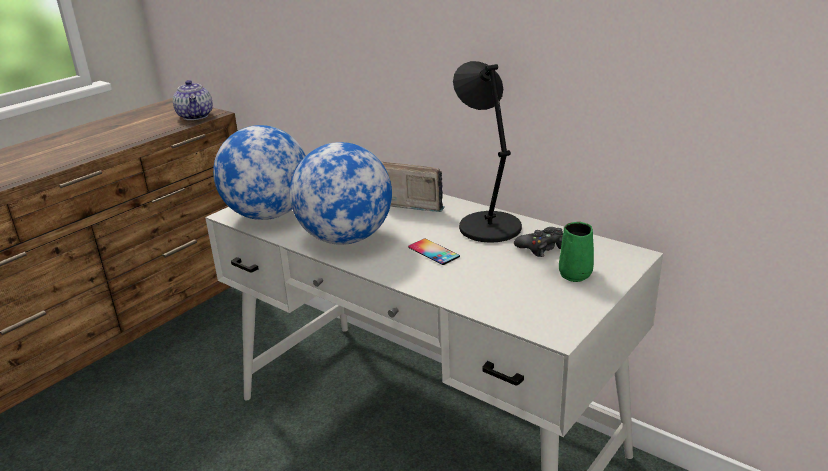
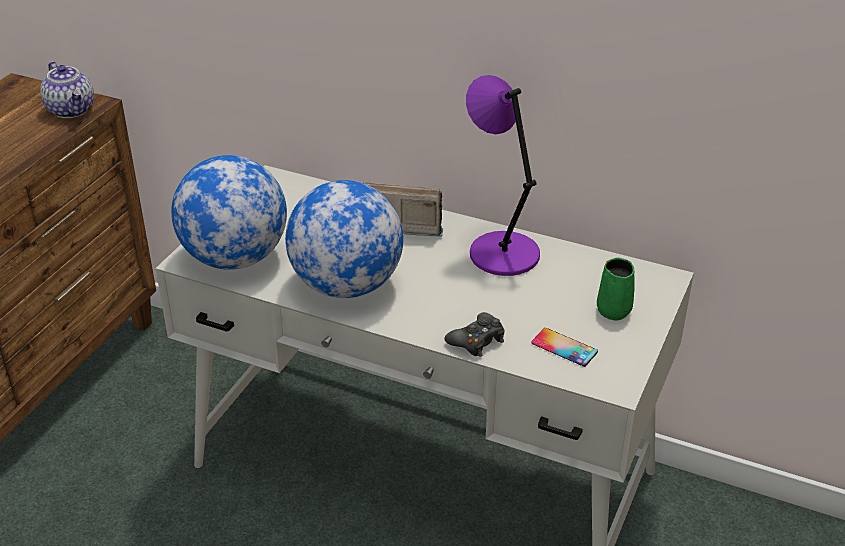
camera: 15 degrees left, 10 degrees up
(433, 252) = (454, 295): phone -> phone (564, 347)
(488, 226) = (501, 253): black table lamp -> purple table lamp
(542, 247) = (569, 277): black game controller -> black game controller (477, 340)

